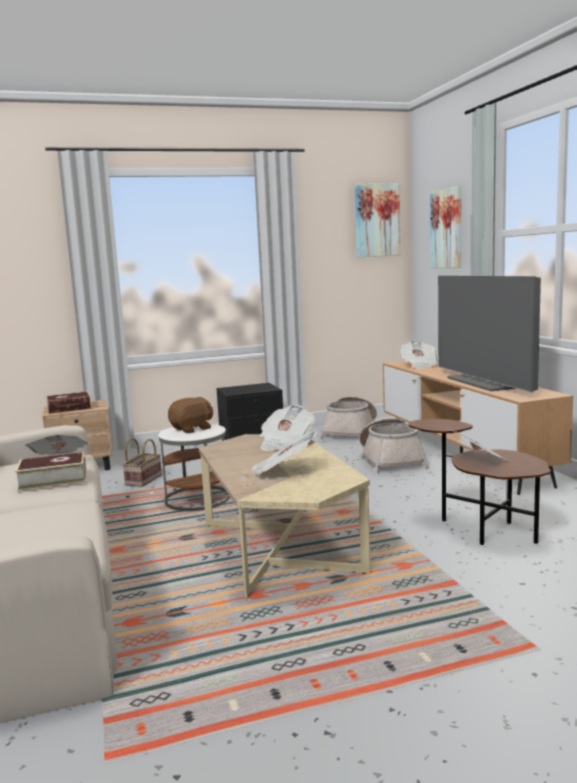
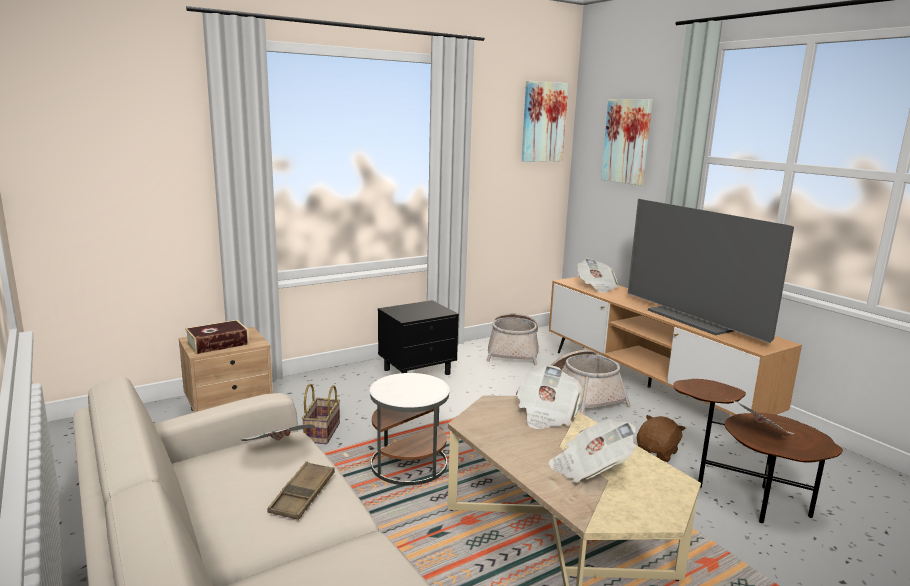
camera: 15 degrees left, 5 degrees up
(53, 479) = (302, 495): book -> brown tray
(192, 429) = (408, 385): brown plush toy -> brown plush toy (657, 452)

